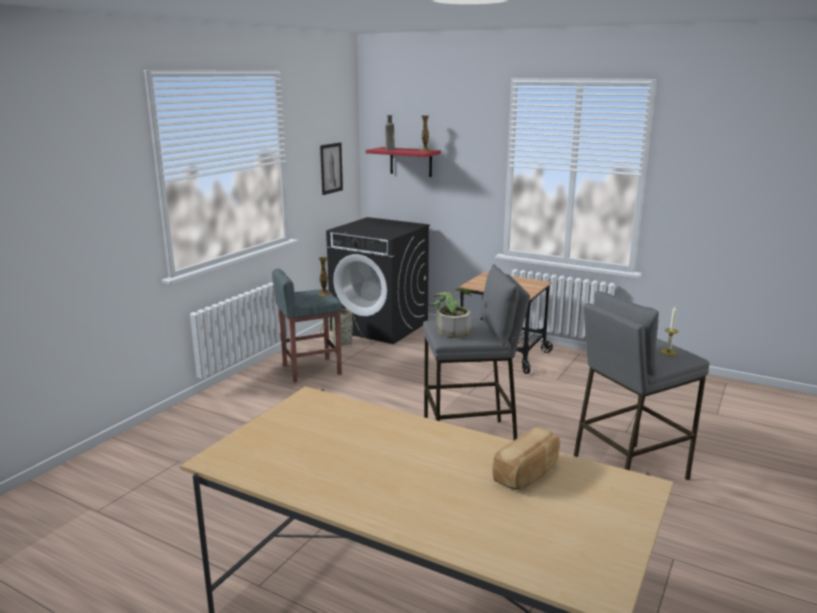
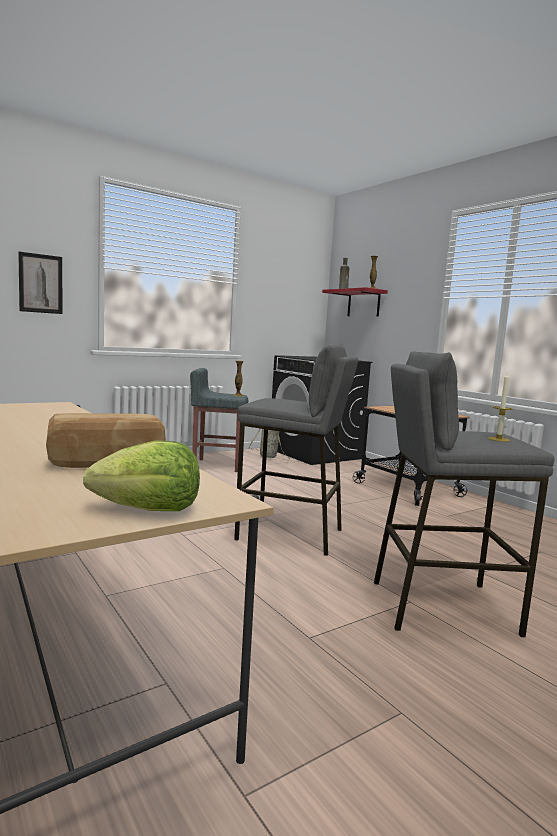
camera: 25 degrees right, 10 degrees down
(331, 168) = (291, 304): picture -> picture (40, 283)
(451, 329) = (274, 400): potted plant -> none
(634, 510) = (149, 510): none -> lettuce

